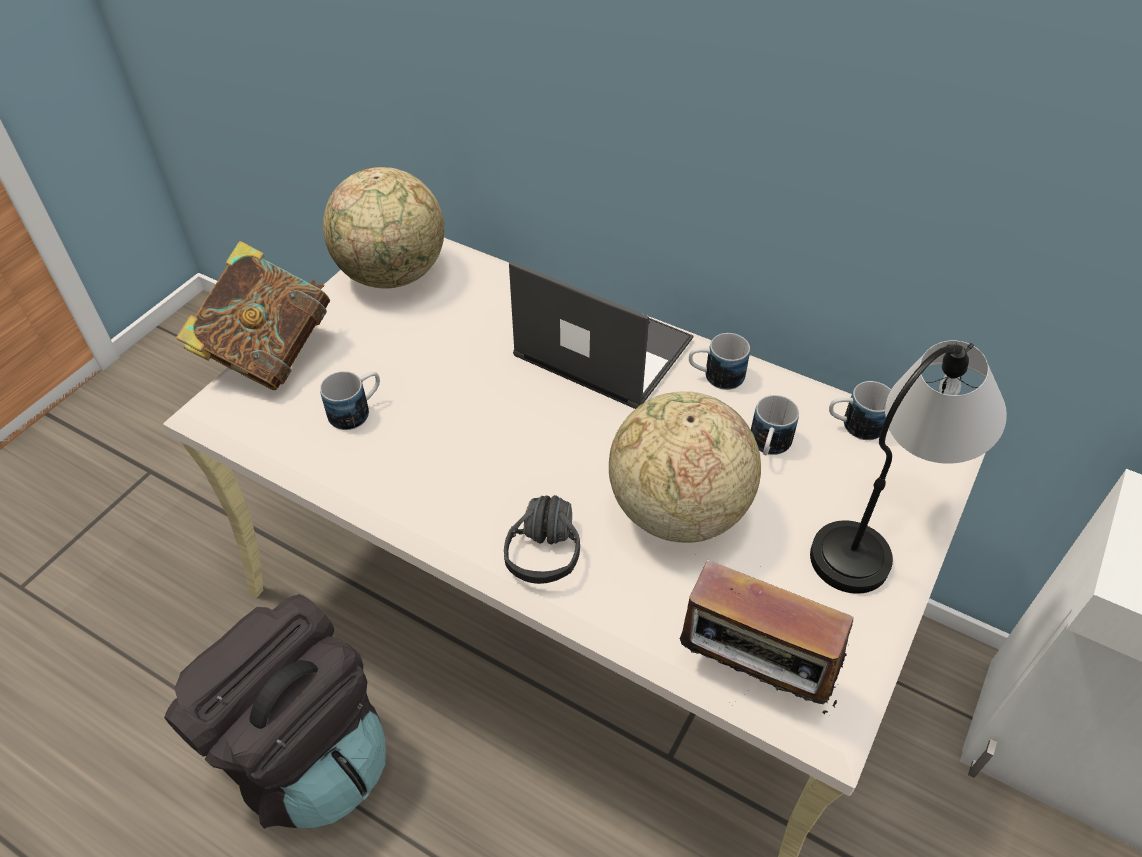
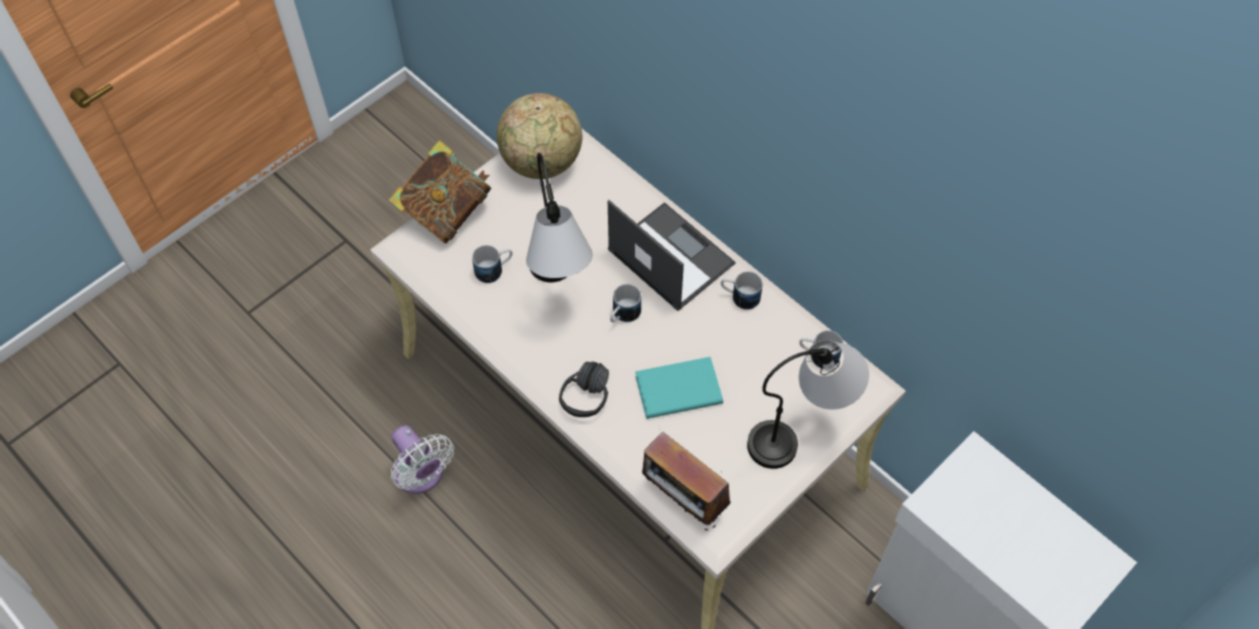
camera: 15 degrees right, 10 degrees up
(302, 752) = (421, 475): black backpack -> white fan
(457, 417) = (557, 289): none -> table lamp
(676, 510) = (677, 388): globe -> turquoise book
(768, 447) = (753, 358): mug -> mug (623, 315)

